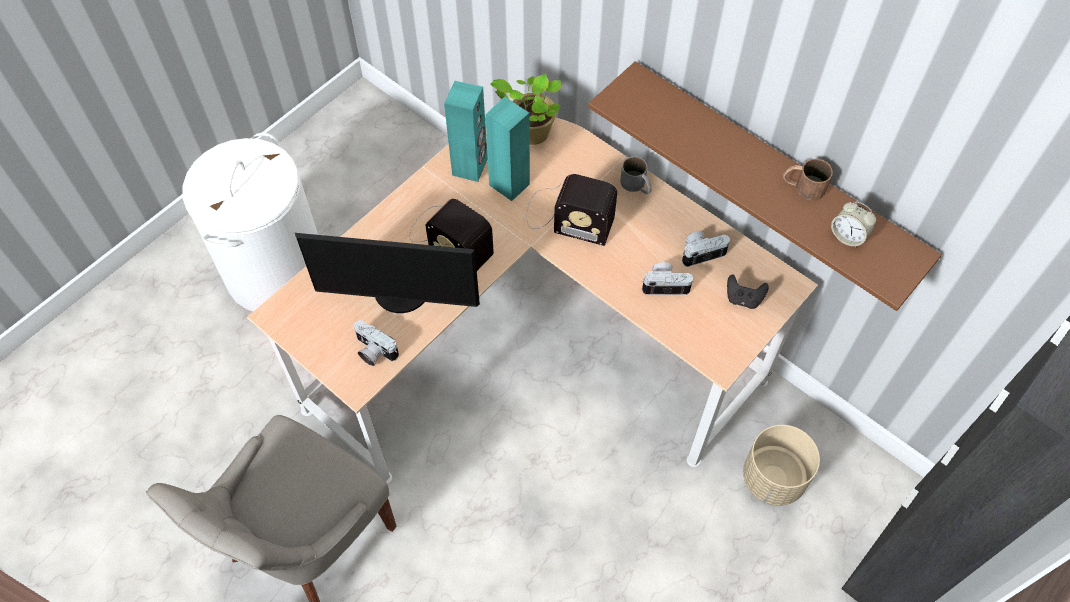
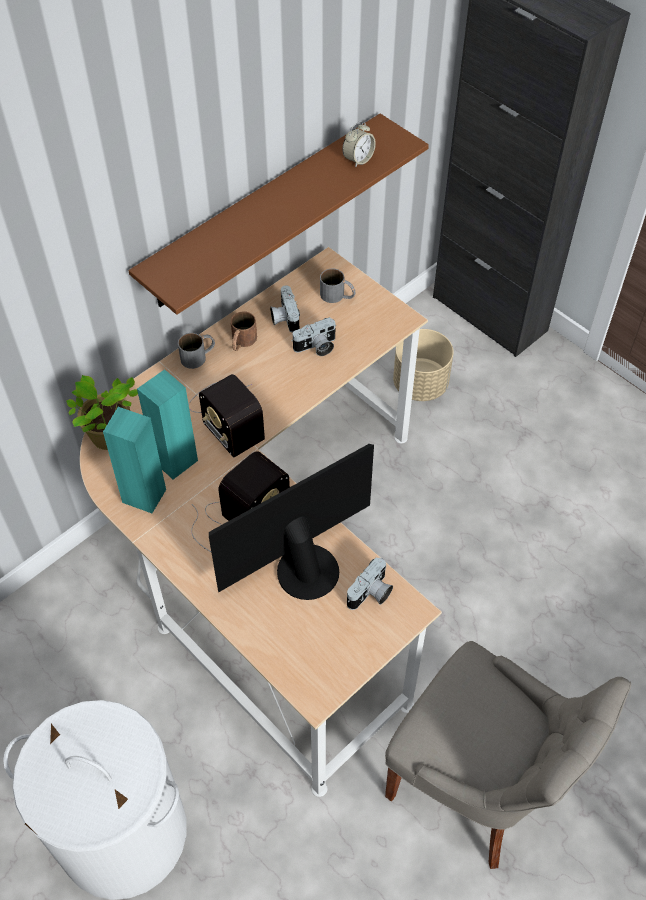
camera: 85 degrees left, 5 degrees down
(401, 294) = (303, 567): monitor -> monitor turned 135 degrees counterclockwise
(566, 216) = (226, 415): radio -> radio turned 120 degrees clockwise
(665, 284) = (316, 347): camera -> camera turned 120 degrees counterclockwise
(743, 299) = (337, 296): black game controller -> grey mug
(802, 186) = (303, 177): brown mug -> brown mug (242, 342)

